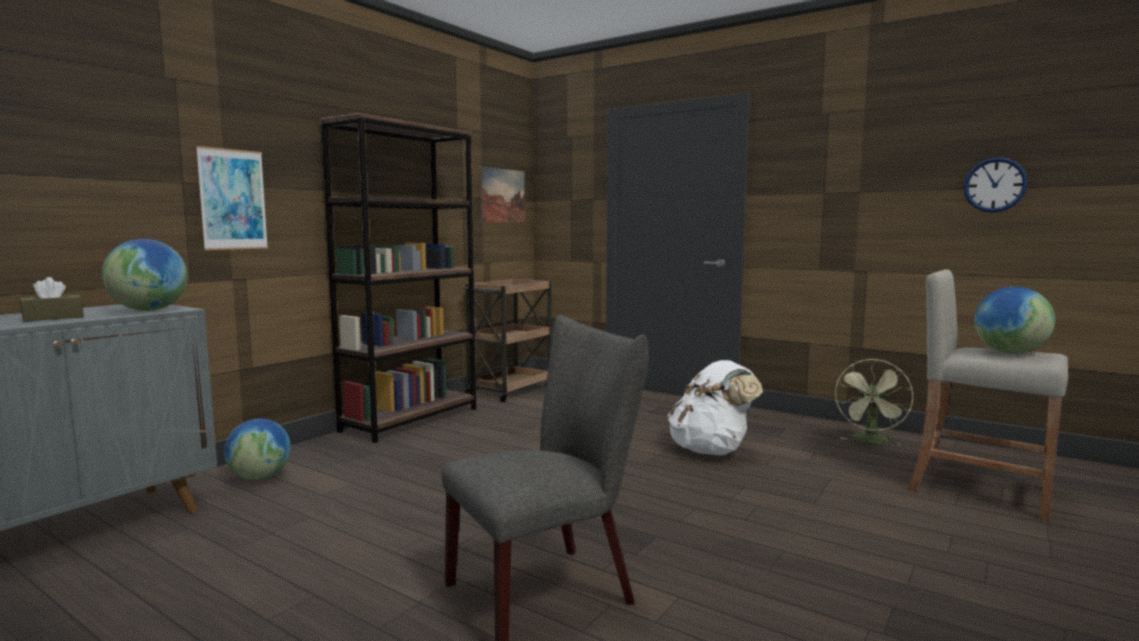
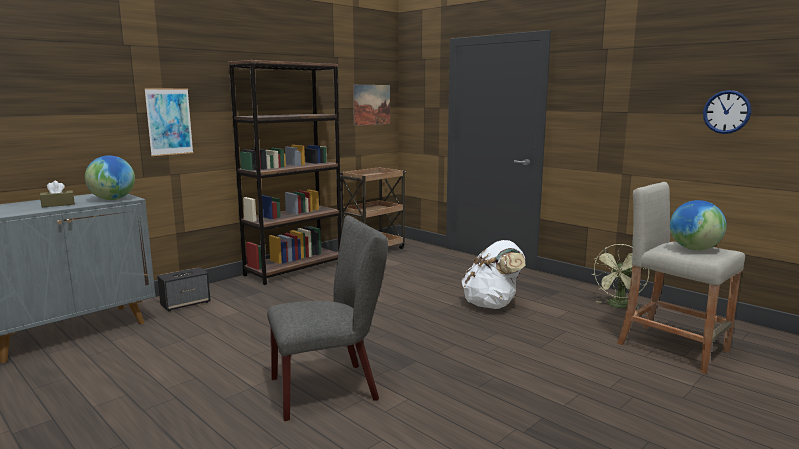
camera: 10 degrees right, 5 degrees up
(260, 477) = (186, 304): globe -> speaker

